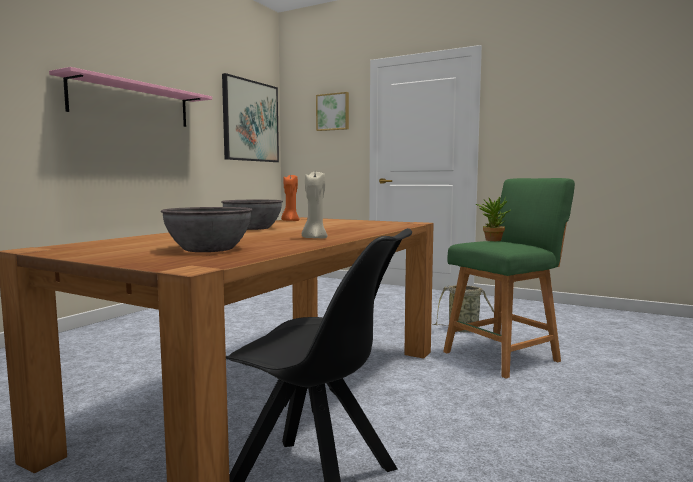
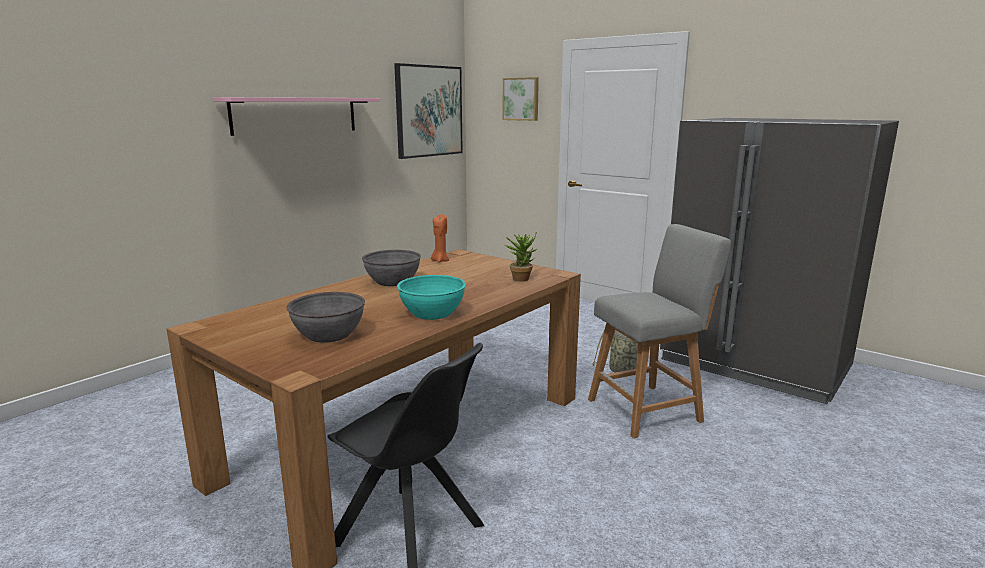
camera: 10 degrees right, 10 degrees up
(314, 238) = (432, 313): beige candle -> turquoise bowl
(492, 240) = (642, 294): potted plant -> potted plant (521, 278)
(504, 355) = (649, 409): green stool -> grey stool
(572, 318) = (755, 363): none -> grey fridge

